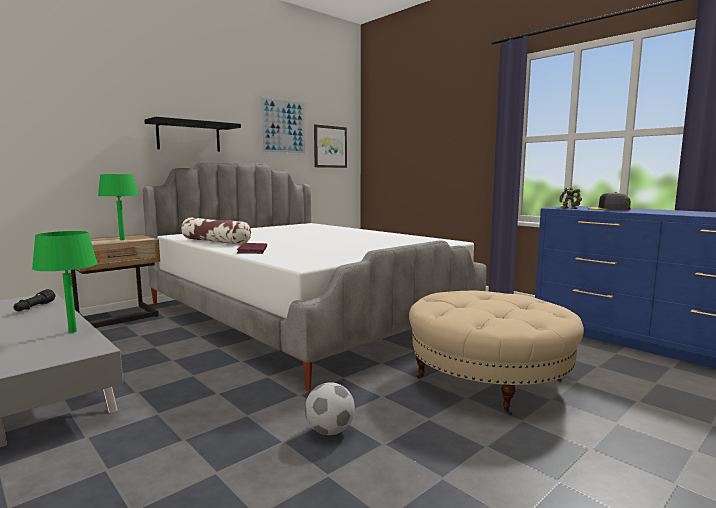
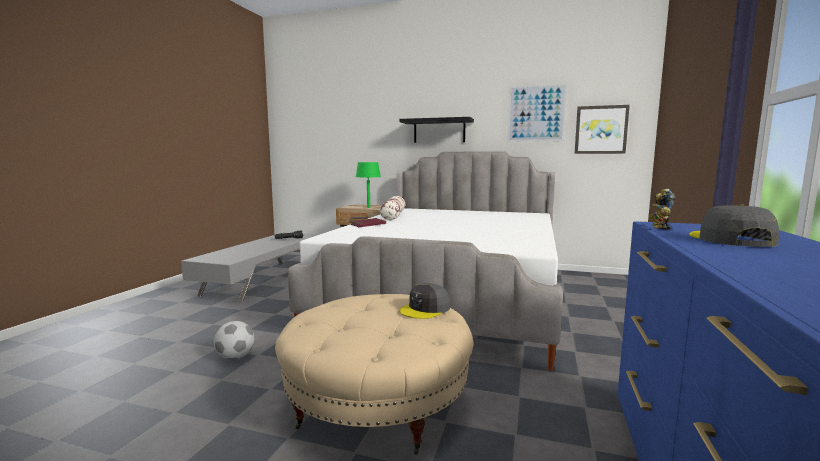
camera: 60 degrees right, 0 degrees up
(72, 331) = (253, 252): green table lamp -> none
(486, 292) = (425, 309): none -> grey cap

